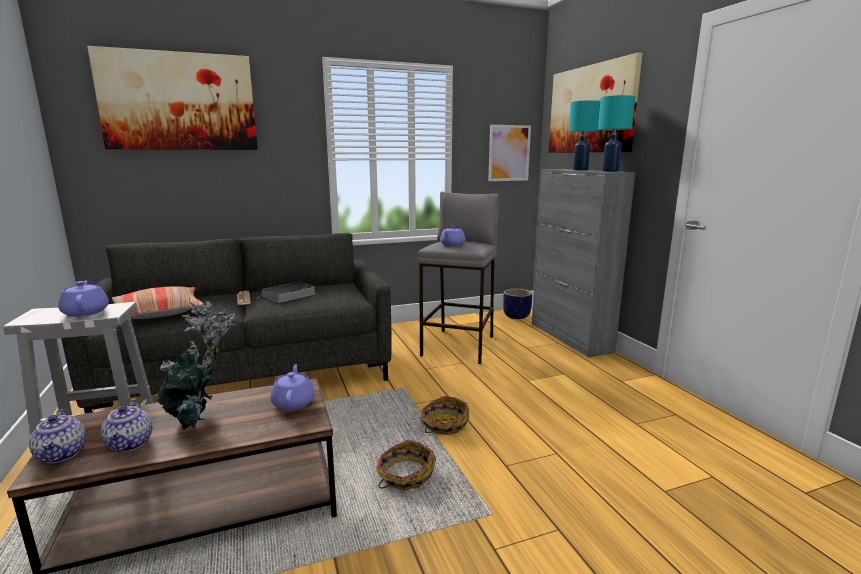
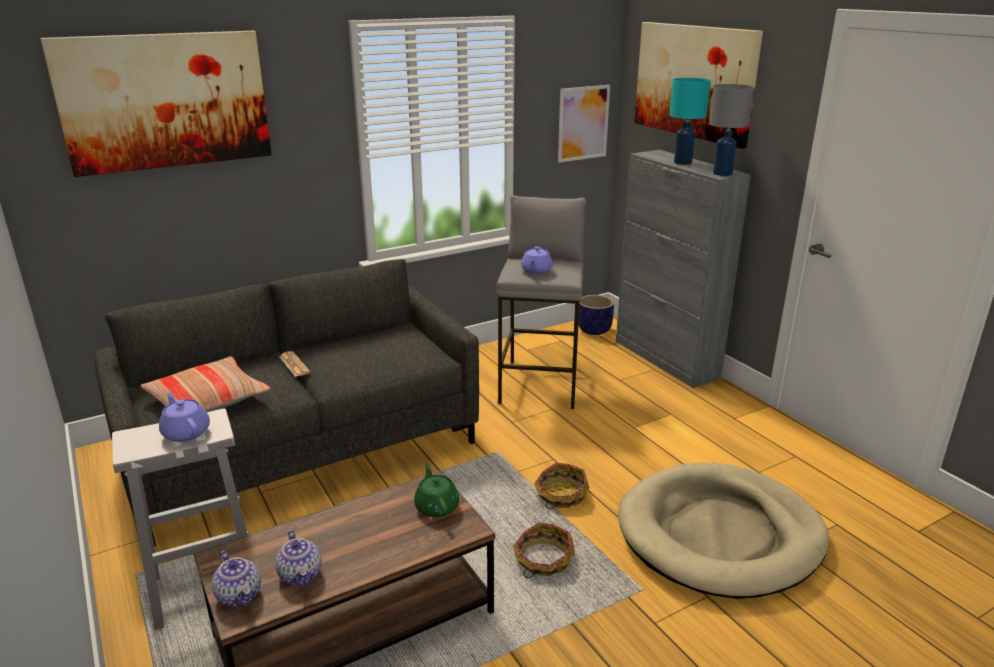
camera: 10 degrees left, 10 degrees up
(199, 422) = (354, 542): potted plant -> none
(288, 295) = (349, 355): book -> none
(293, 402) = (436, 506): purple teapot -> green teapot
(586, 472) = (720, 534): none -> beige dog bed
(611, 171) = (723, 174): turquoise table lamp -> grey table lamp

